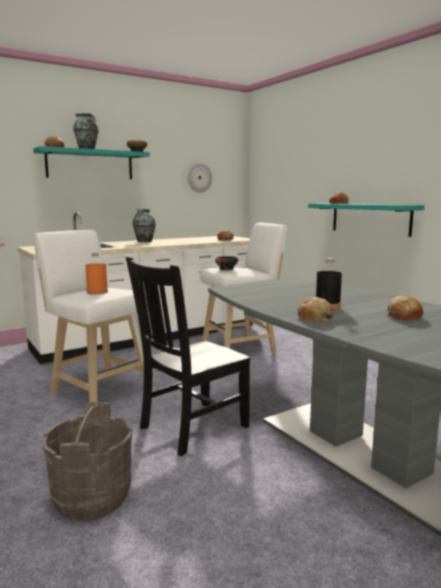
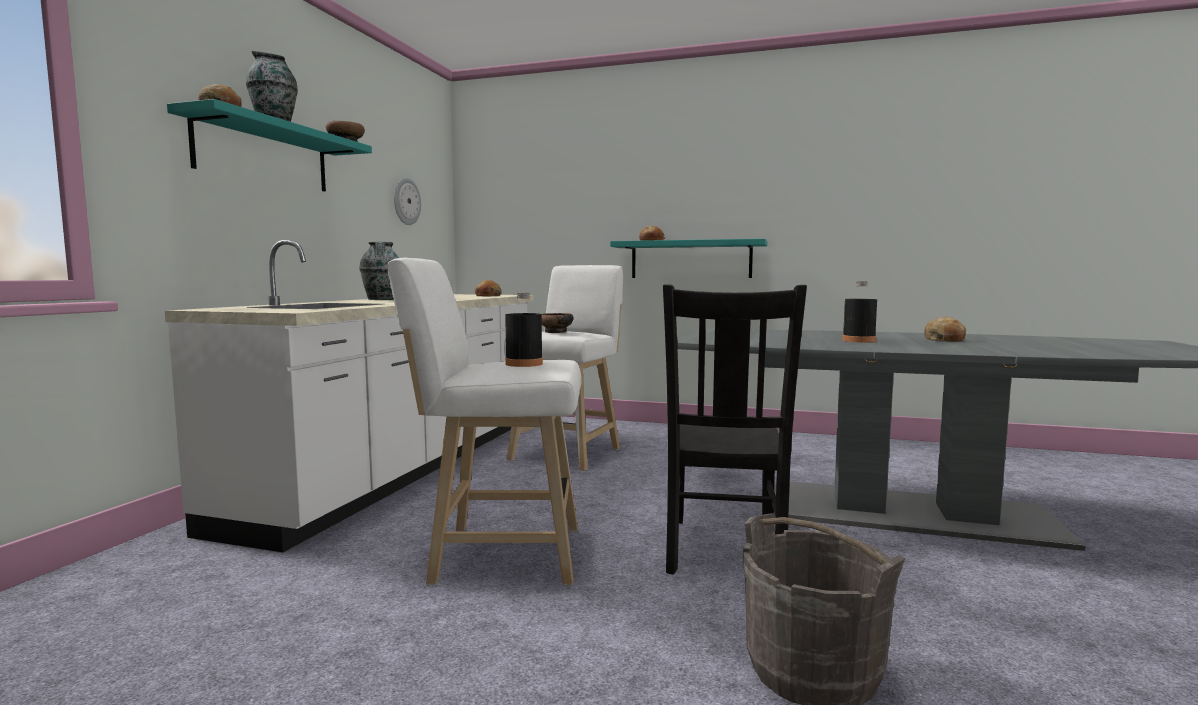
camera: 40 degrees left, 5 degrees down
(97, 292) = (524, 364): orange bottle -> black bottle
(315, 318) = (905, 348): bread -> none

